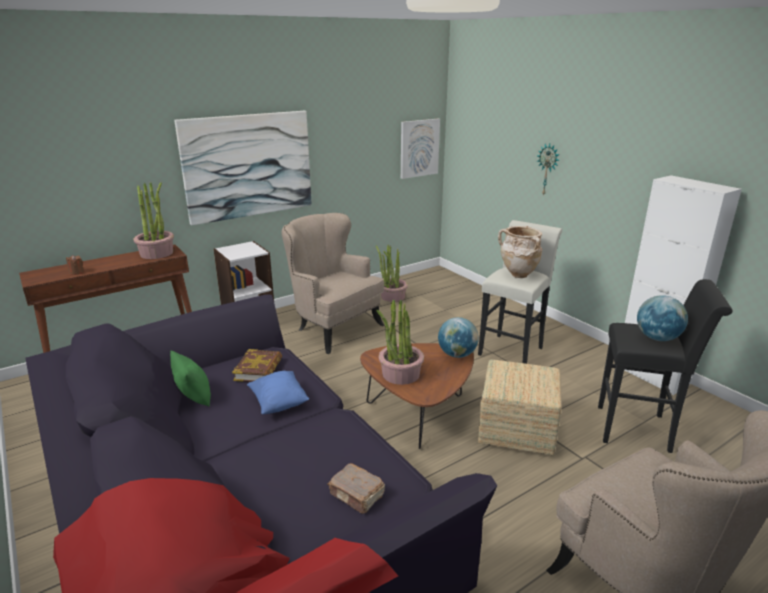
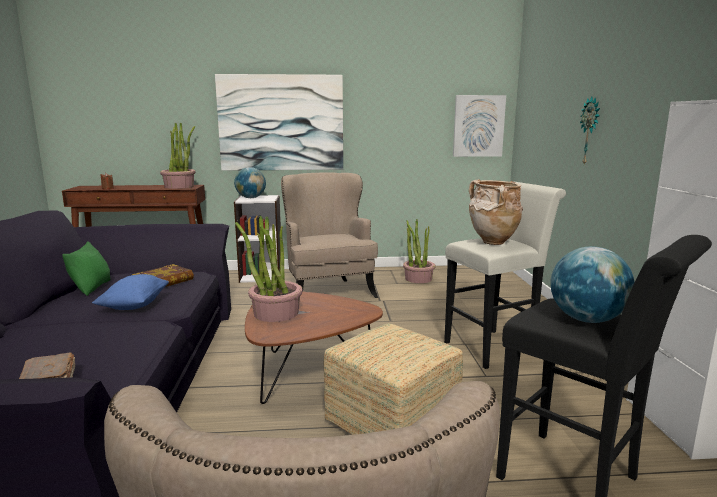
camera: 30 degrees right, 10 degrees down
(457, 355) = (360, 312): globe -> globe (251, 198)

